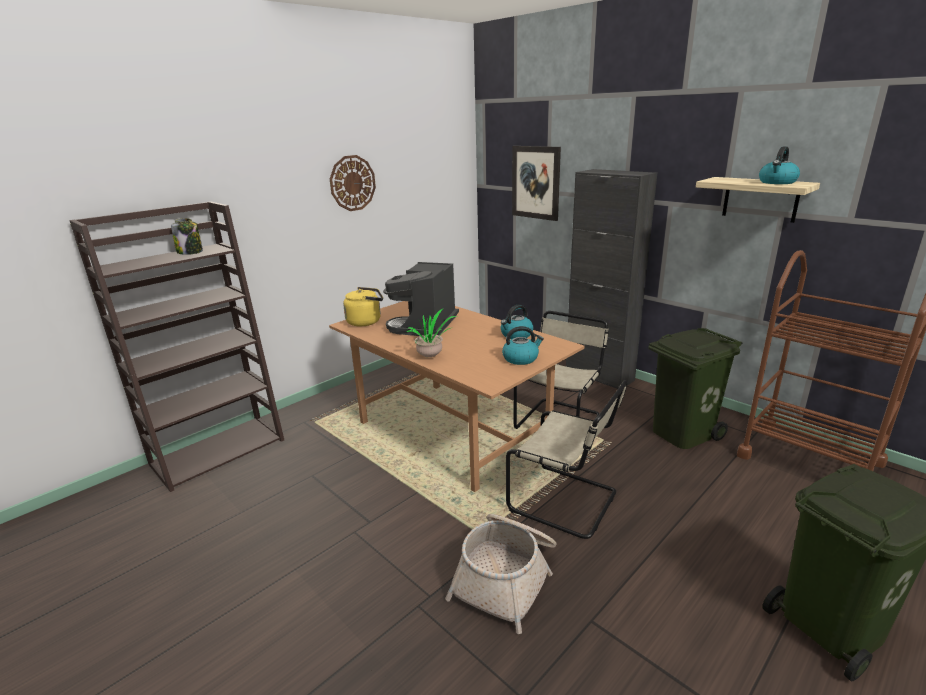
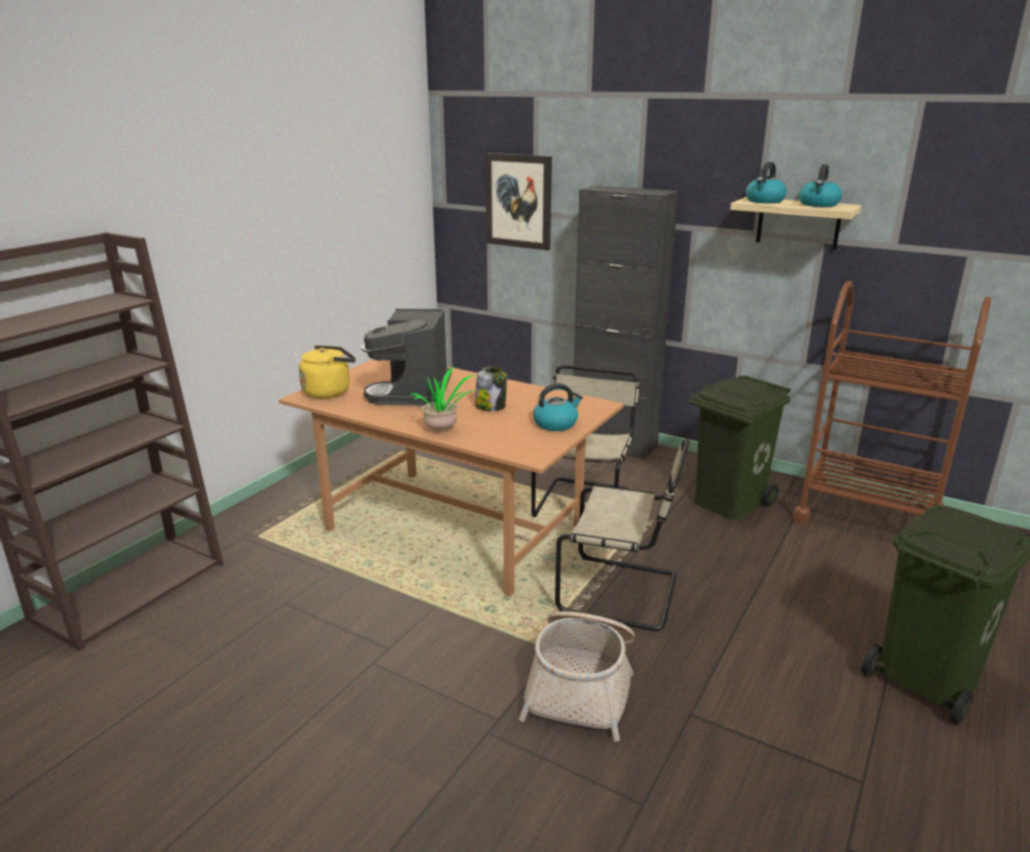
camera: 15 degrees left, 0 degrees up
(190, 252) = (88, 305): jar -> jar (491, 406)
(352, 183) = (285, 203): wall clock -> none
(516, 335) = (536, 396): kettle -> kettle (764, 201)

